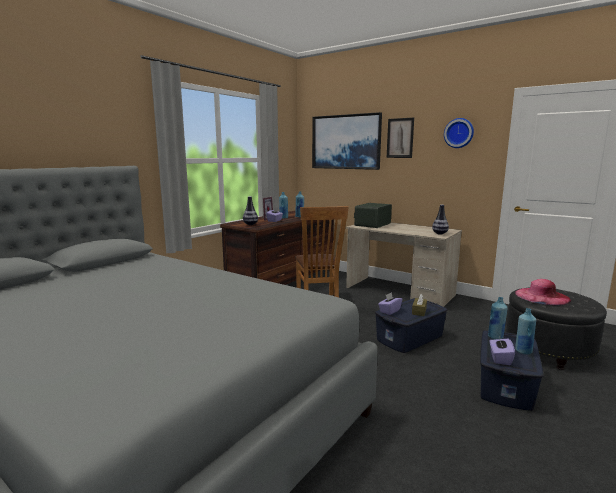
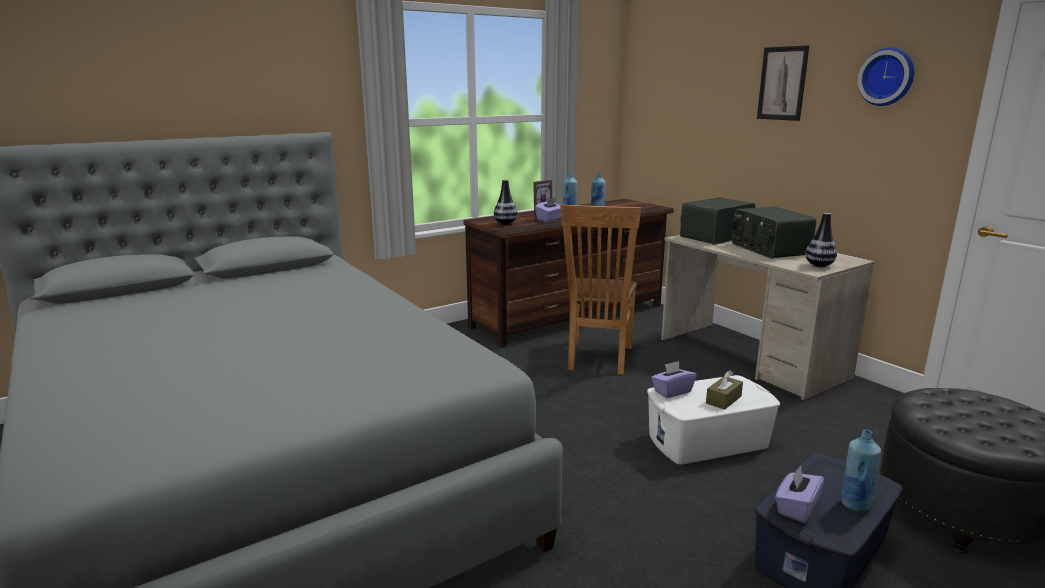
camera: 20 degrees right, 5 degrees up
(346, 142) = (694, 88): picture -> none
(406, 228) = (769, 249): none -> radio
(410, 338) = (708, 441): blue storage box -> white storage box
(495, 337) = (824, 469): blue bottle -> none
(542, 296) = (957, 410): pink hat -> none

